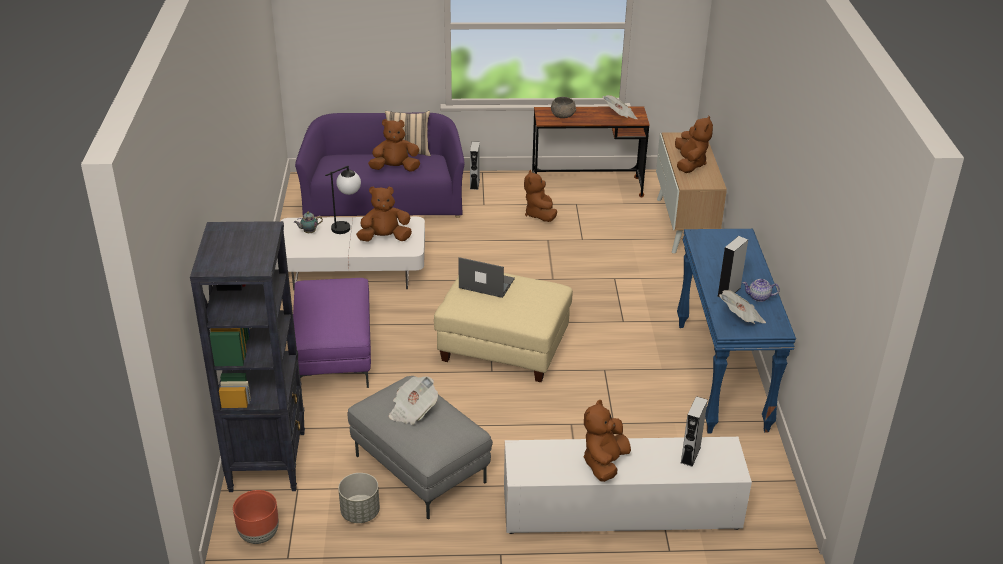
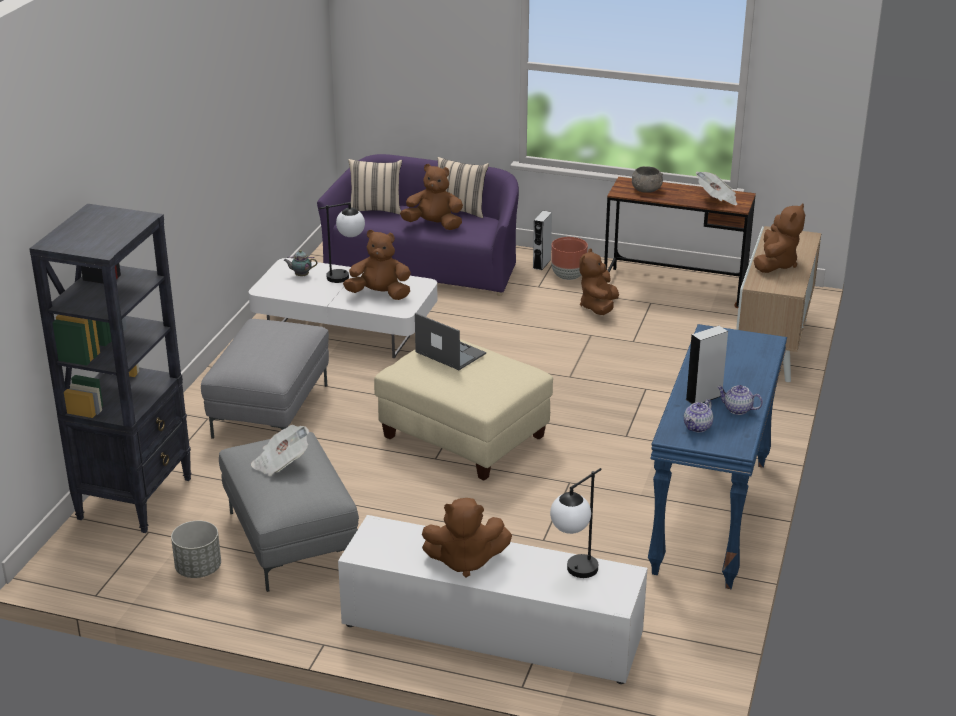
camera: 20 degrees right, 5 degrees down
(259, 535) = (81, 567): brown planter -> brown planter (568, 277)
(333, 356) = (269, 410): purple ottoman -> grey ottoman
(339, 162) = (376, 210): none -> beige pillow
(604, 463) = (465, 561): brown plush toy -> brown plush toy turned 135 degrees counterclockwise
(690, 455) = (574, 574): grey speaker -> table lamp
(741, 318) = (697, 427): newspaper -> teapot

